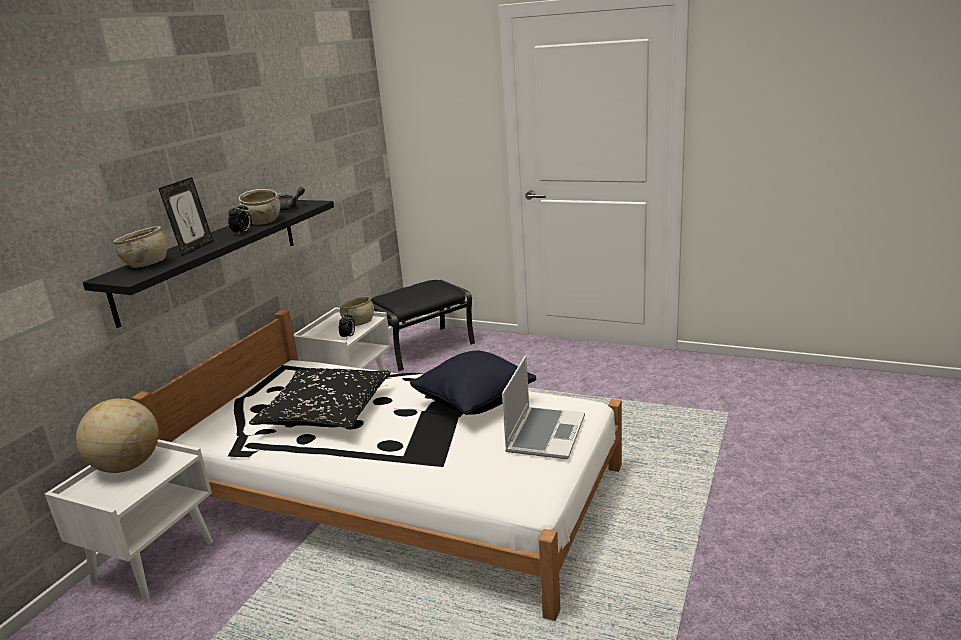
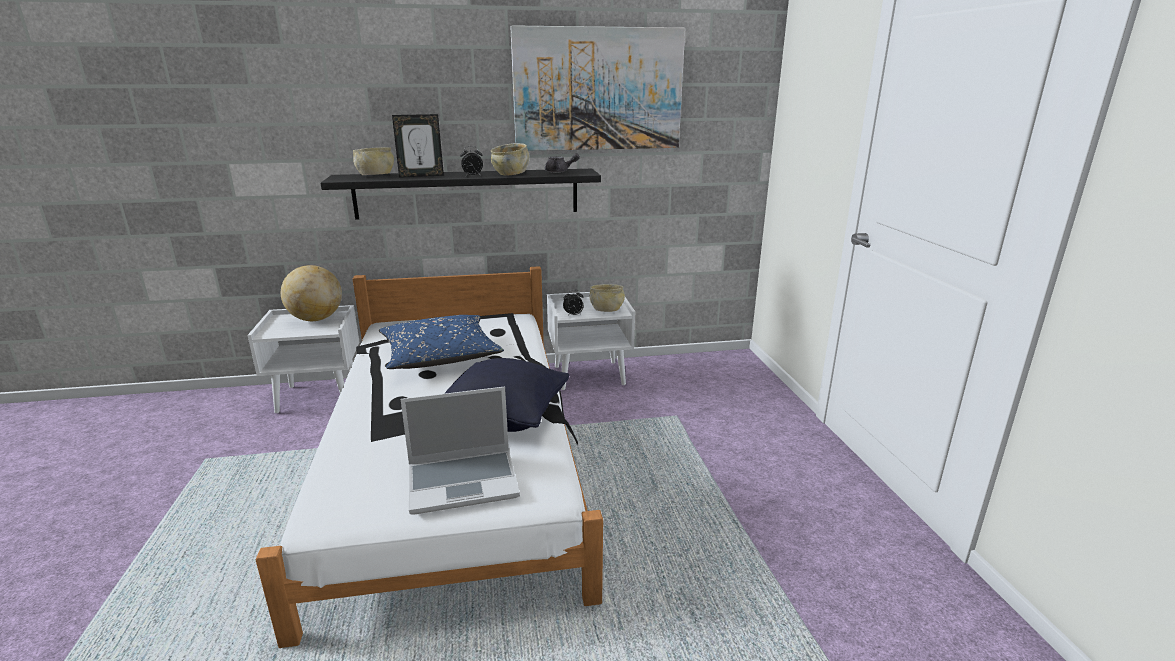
camera: 55 degrees right, 0 degrees up
(285, 124) = (598, 89): none -> picture
(325, 413) = (440, 356): black pillow -> blue pillow
(423, 348) = (710, 375): black ottoman -> none

